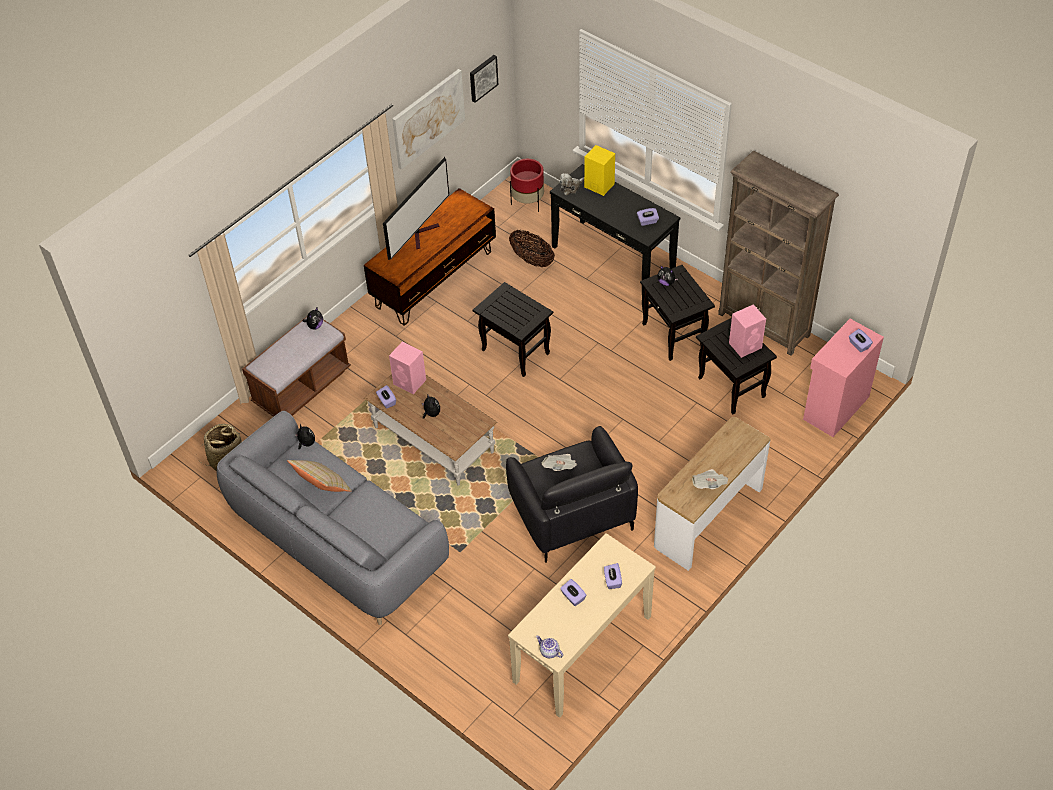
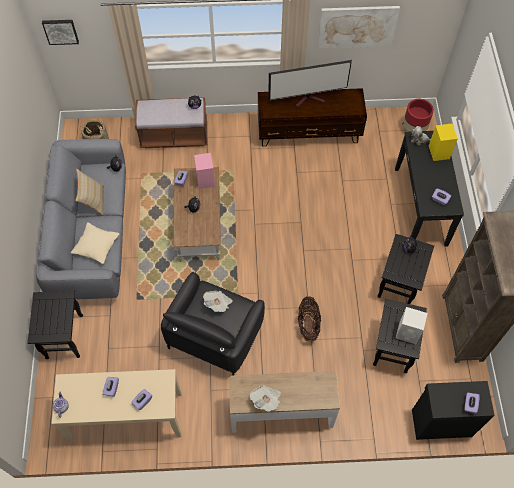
camera: 45 degrees right, 10 degrees up
(382, 521) = (96, 246): none -> beige pillow
(482, 78) = (421, 25): picture -> picture (60, 31)
(514, 352) = (299, 212): black side table -> black side table (64, 336)
(532, 260) = (374, 167): basket -> basket (308, 324)
(746, 345) = (408, 333): pink speaker -> white speaker
(834, 407) = (441, 422): pink cabinet -> black cabinet

